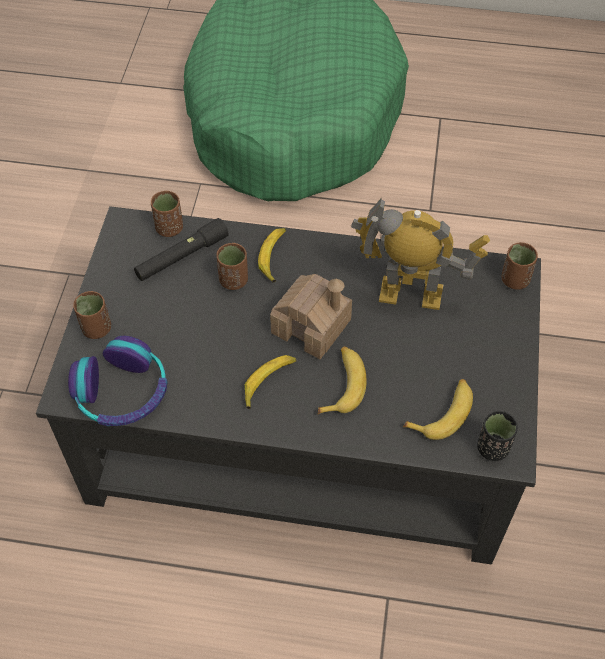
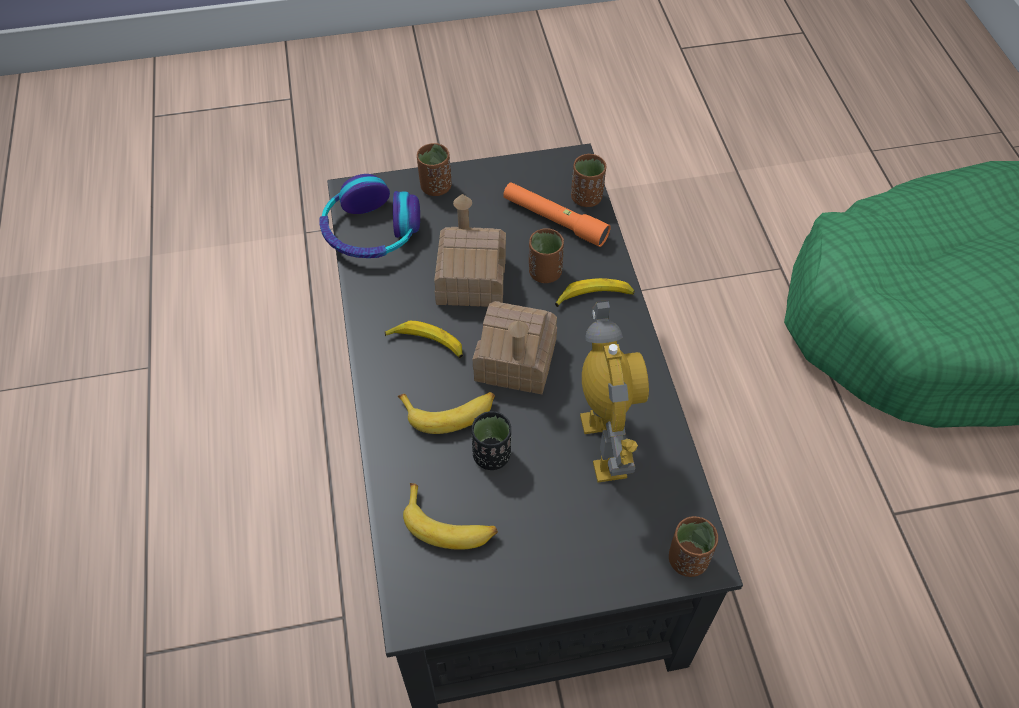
camera: 70 degrees right, 0 degrees up
(182, 257) = (554, 220): black flashlight -> orange flashlight
(216, 332) = (471, 280): none -> toy house
(492, 448) = (419, 591): black cup -> black cup (492, 455)

